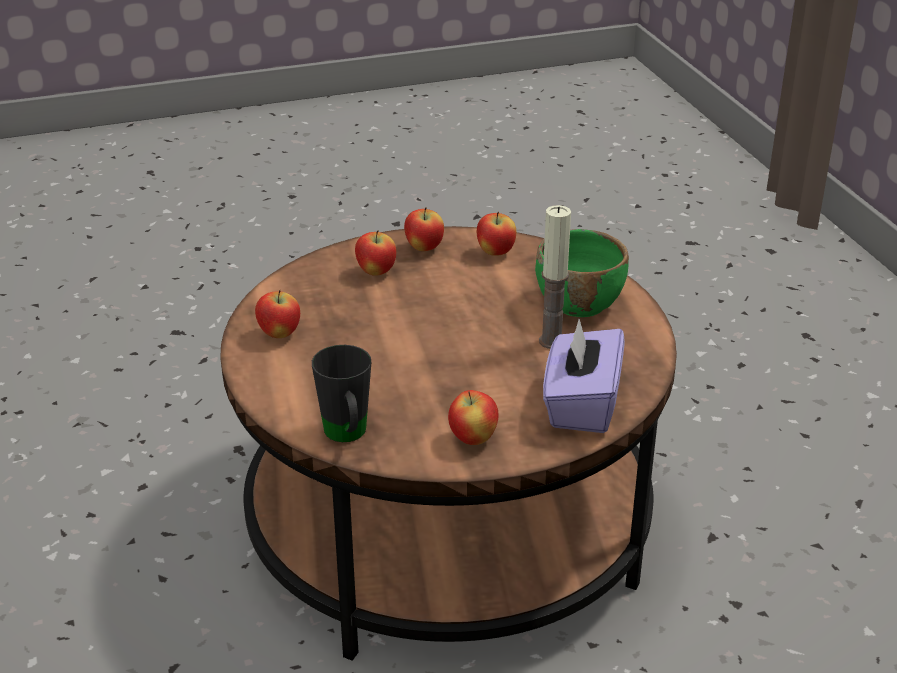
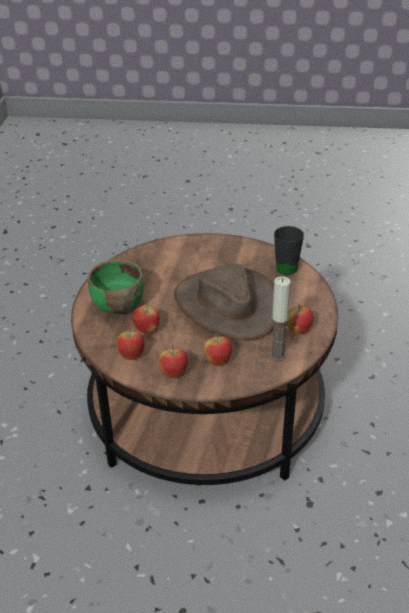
camera: 155 degrees left, 5 degrees up
(413, 343) = (226, 305): none -> brown hat
(473, 439) = (230, 250): apple -> apple (147, 330)
(551, 341) = (154, 286): candle -> candle (277, 355)
(581, 405) = (170, 253): purple tissue box -> none

